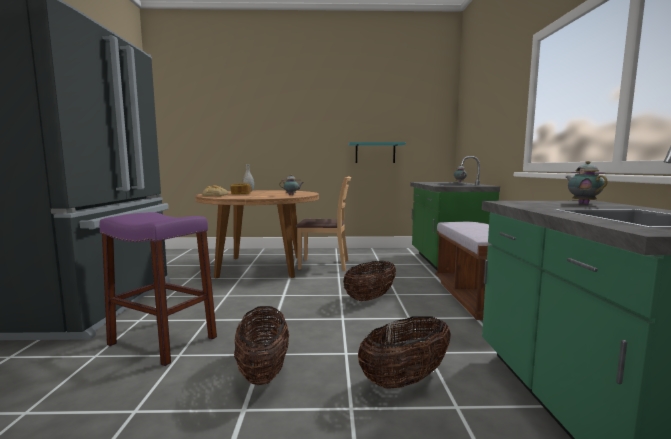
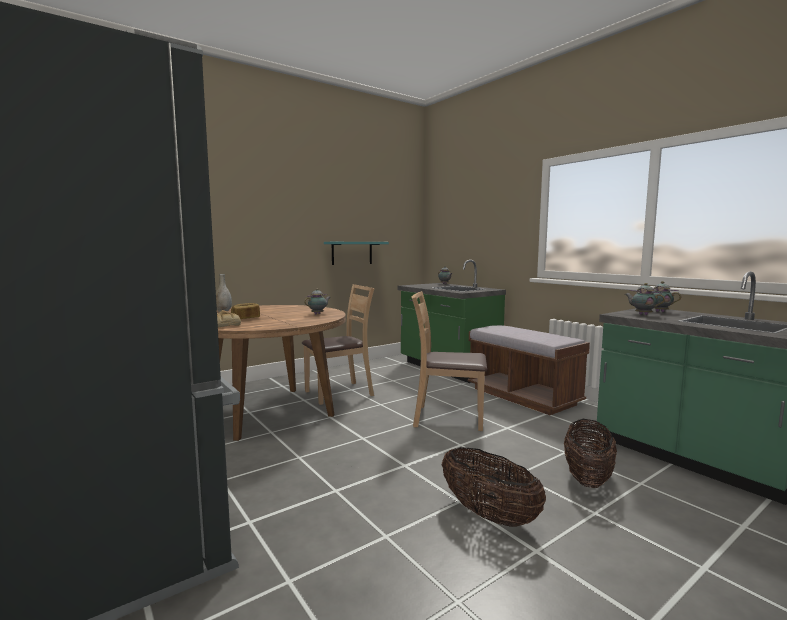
camera: 35 degrees left, 0 degrees up
(163, 341) = (336, 530): purple stool -> none
(370, 298) = (447, 418): basket -> brown chair
(537, 203) = (642, 314): none -> teapot

